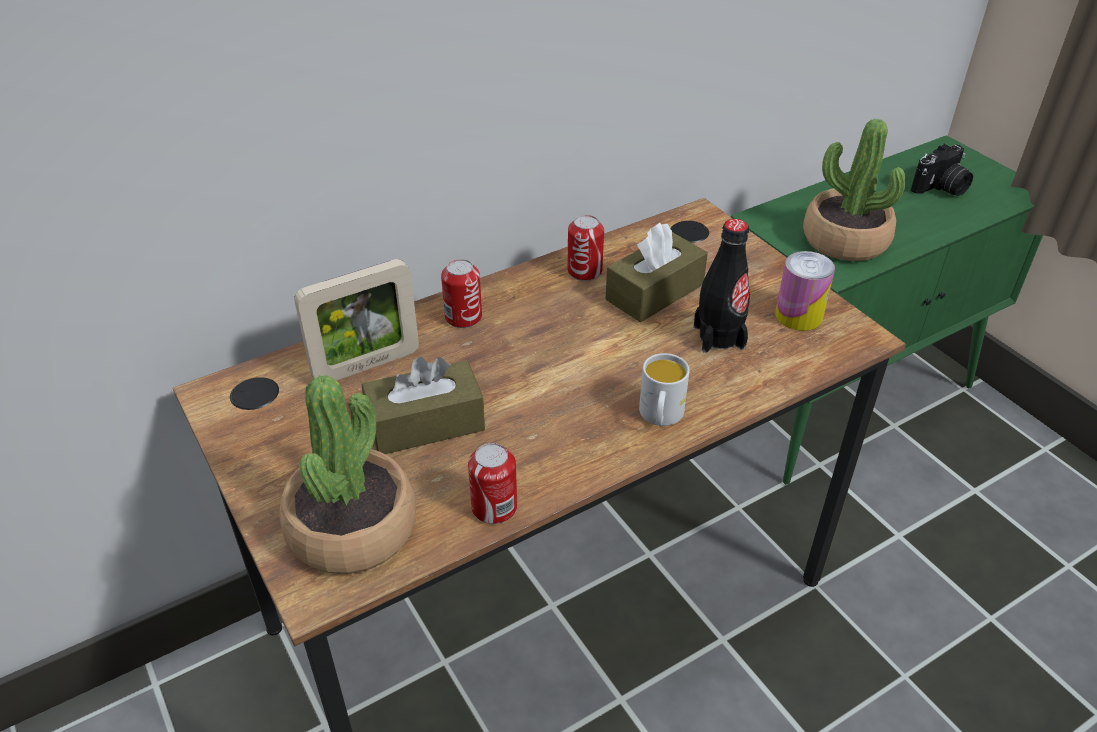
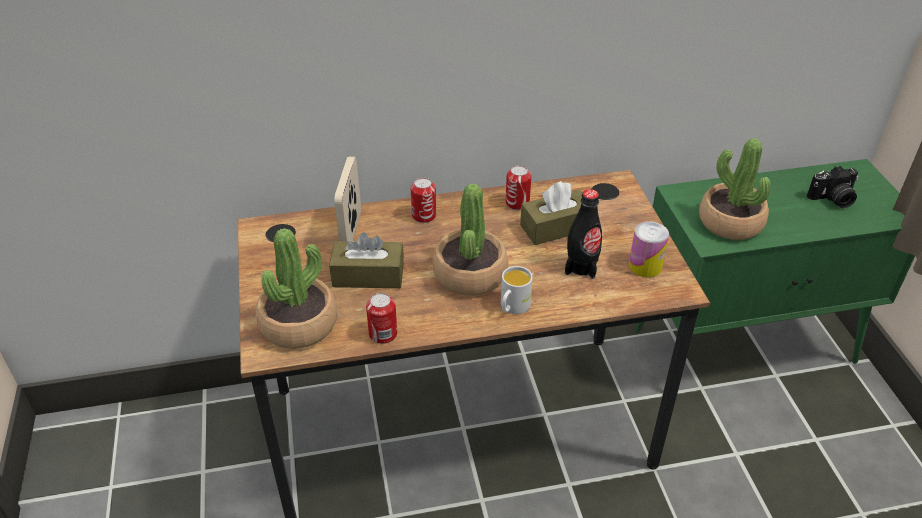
camera: 20 degrees right, 0 degrees up
(366, 365) = (351, 232): picture frame -> picture frame turned 105 degrees clockwise
(573, 384) = (469, 274): none -> potted plant

